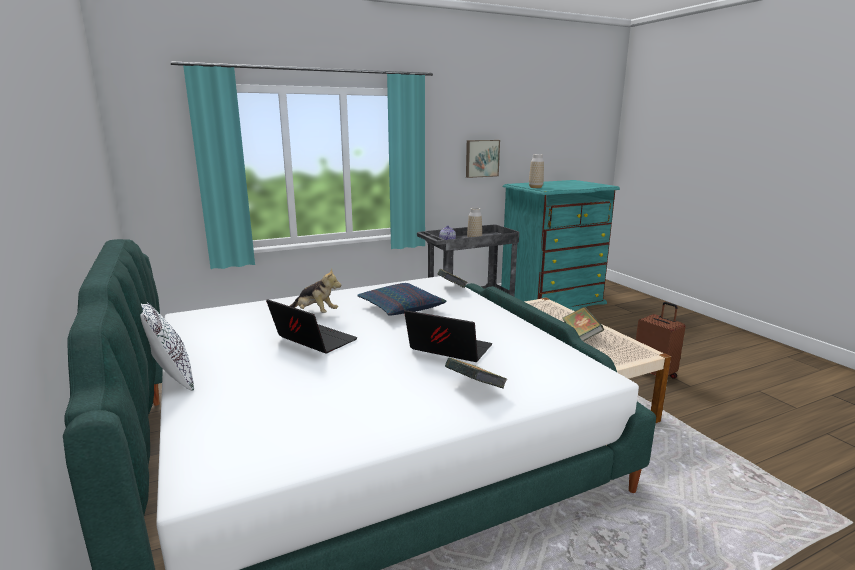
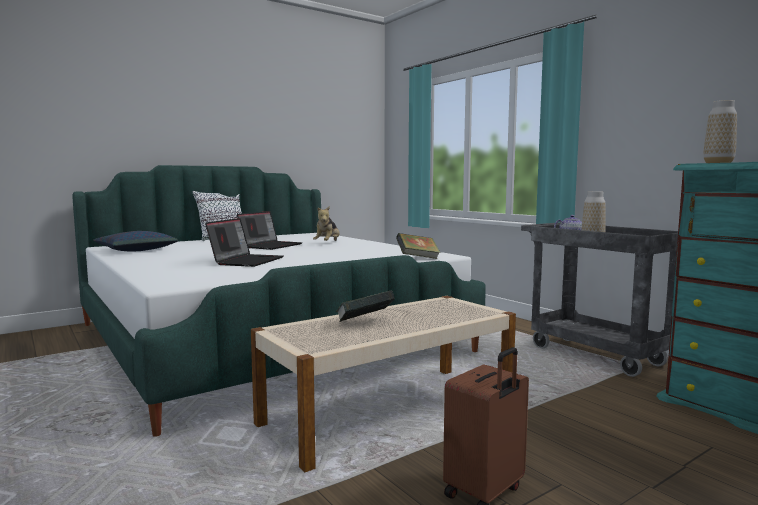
camera: 80 degrees right, 10 degrees down
(400, 308) = (346, 252): blue pillow -> blue pillow (136, 250)
(474, 388) = (171, 266): book -> none
(481, 158) = (691, 123): picture -> none

